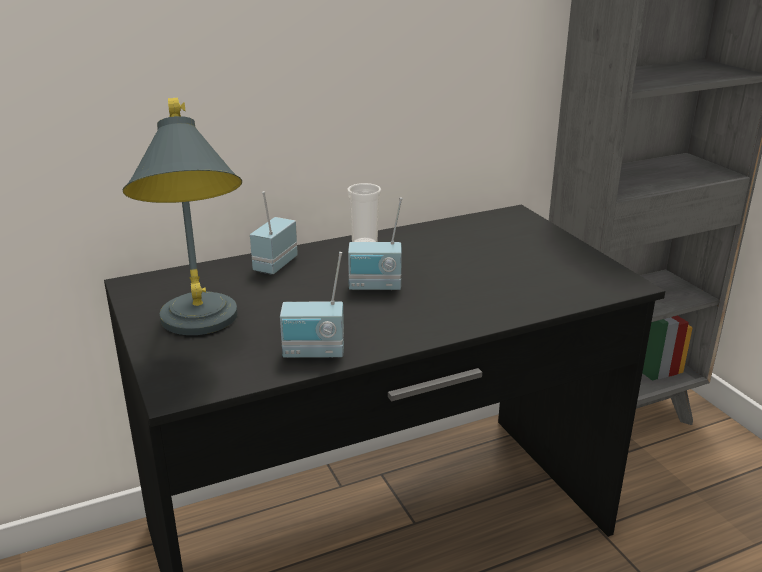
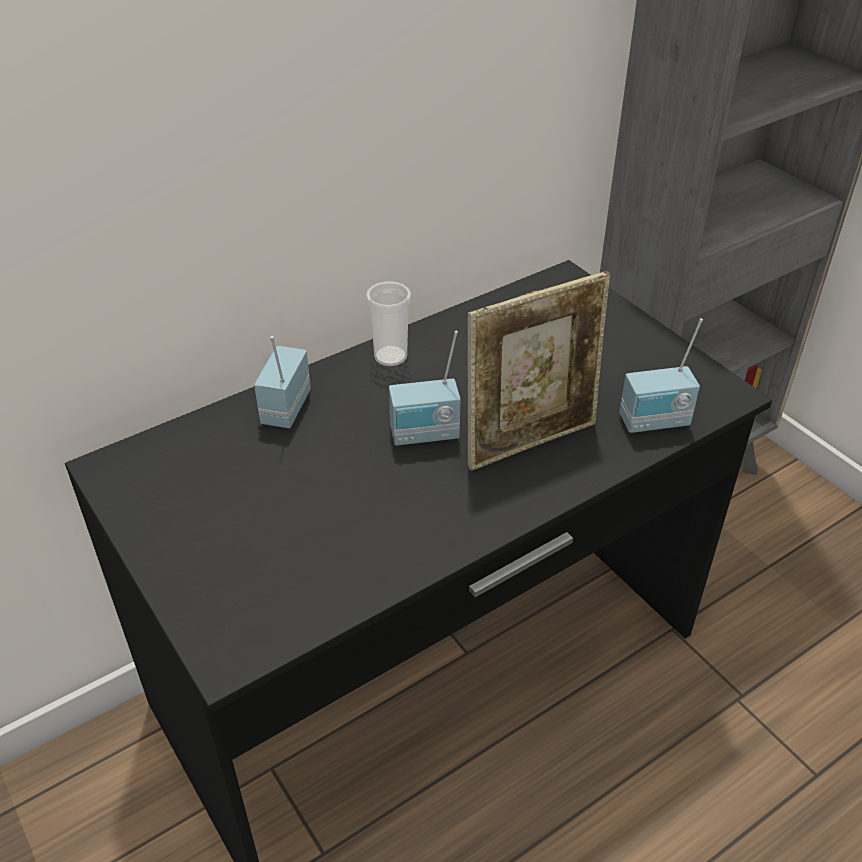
camera: 10 degrees left, 15 degrees up
(199, 330) = (224, 543): grey table lamp -> none
(314, 353) = (381, 564): radio -> radio (655, 423)
(457, 297) = (530, 441): none -> picture frame

